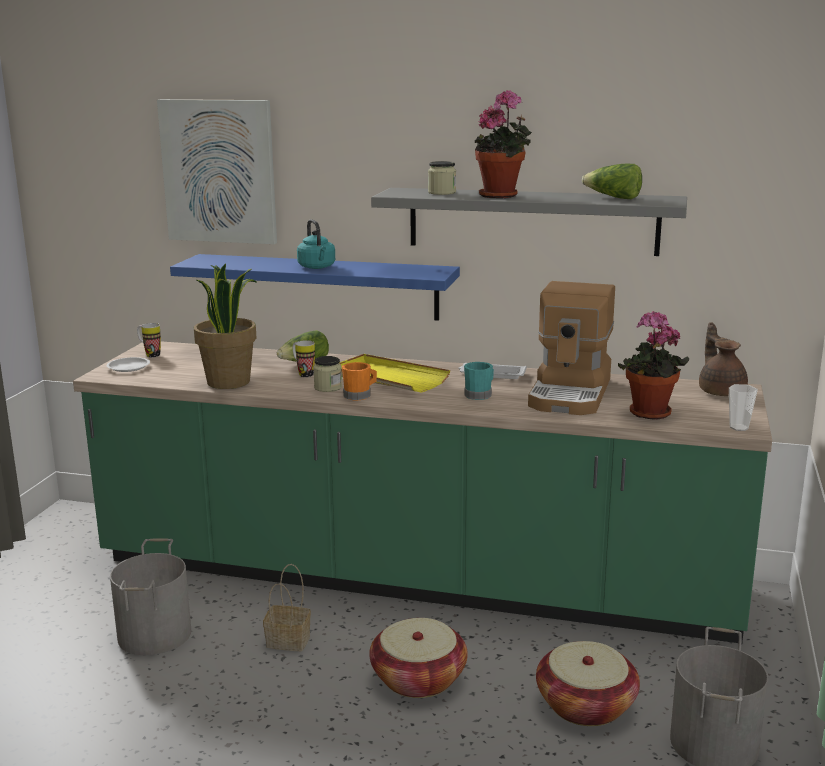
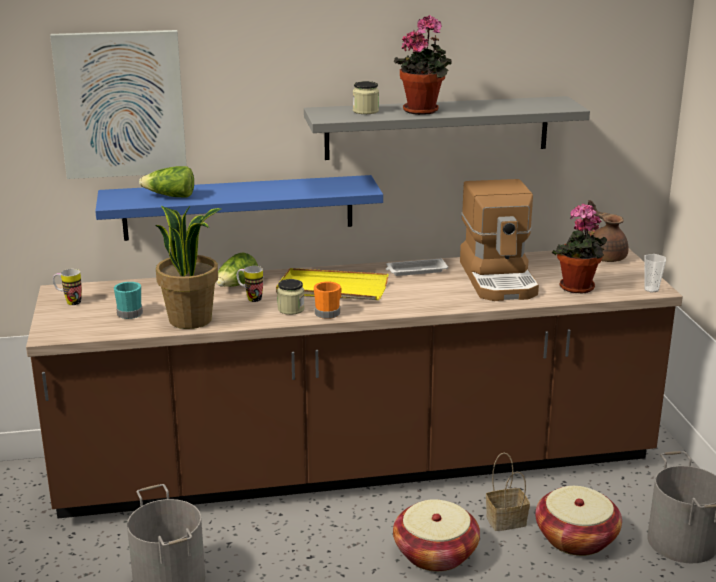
camera: 25 degrees left, 5 degrees up
(128, 367) = (66, 321): white plate -> none
(290, 641) = (300, 551): basket -> basket (507, 520)
(317, 267) = (246, 192): turquoise kettle -> none
(414, 578) = (358, 466): green counter -> brown counter
(480, 394) = (429, 293): turquoise mug -> turquoise mug (131, 312)
(613, 198) = (518, 104): lettuce -> lettuce (170, 196)

